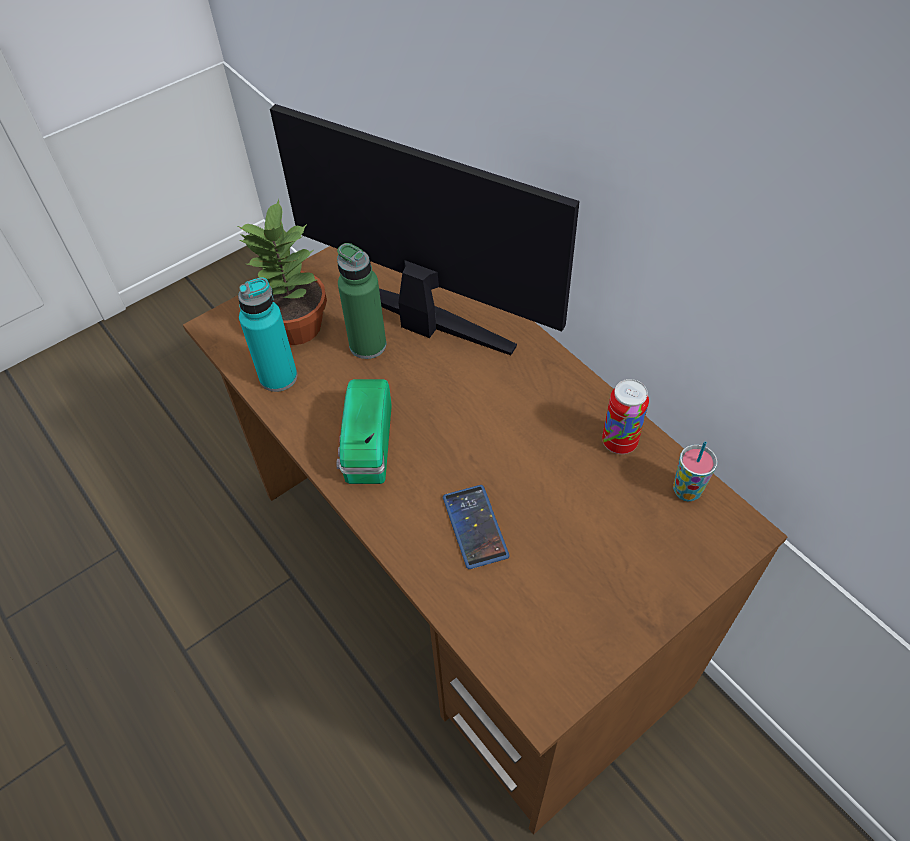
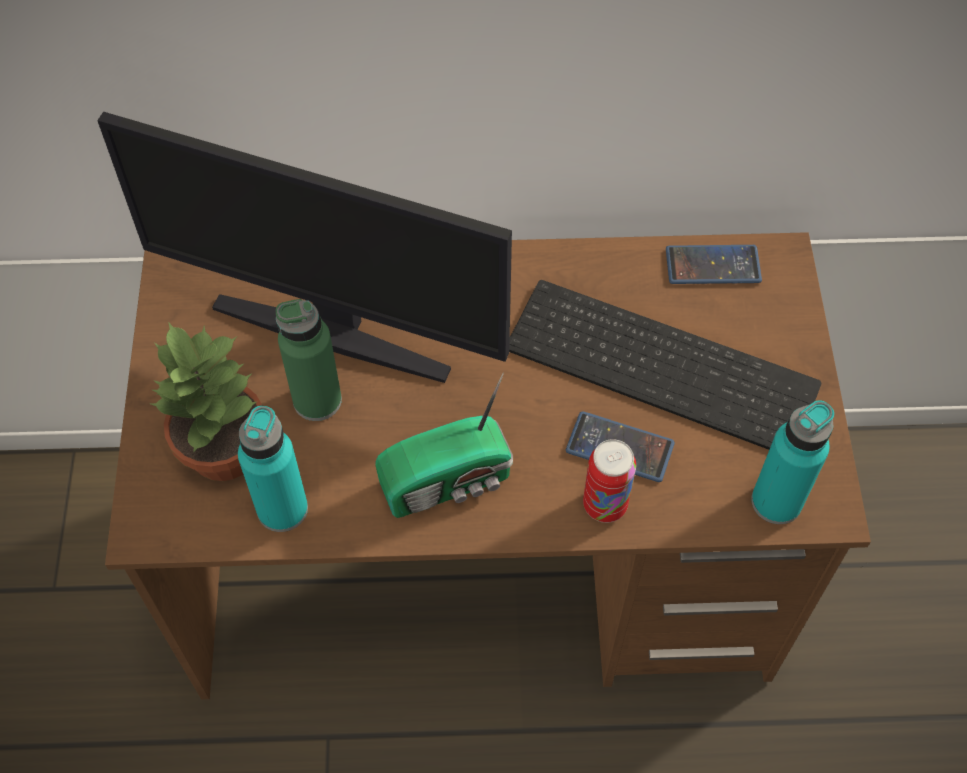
camera: 55 degrees left, 5 degrees up
(366, 447) = (450, 481): radio -> radio turned 60 degrees counterclockwise
(423, 321) = (333, 332): monitor -> monitor turned 135 degrees counterclockwise
(517, 659) = (776, 501): none -> turquoise bottle
(571, 513) = (666, 363): none -> keyboard
(619, 442) = (623, 276): can -> can (605, 505)
(686, 491) = (713, 265): cup -> phone

